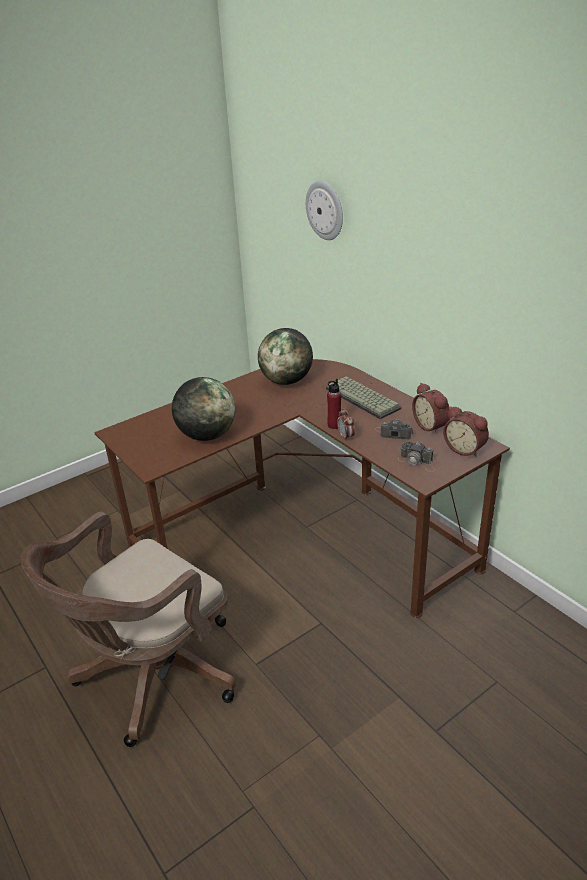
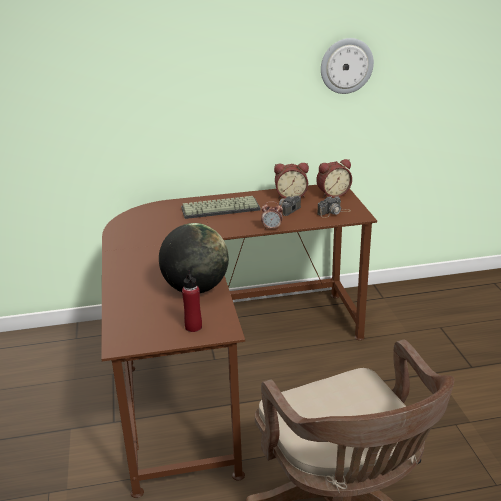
camera: 65 degrees left, 5 degrees down
(286, 381) = (146, 231): globe -> none
(325, 210) = (95, 57): wall clock -> wall clock (346, 66)
(334, 425) = (248, 228): red bottle -> red bottle (193, 327)

